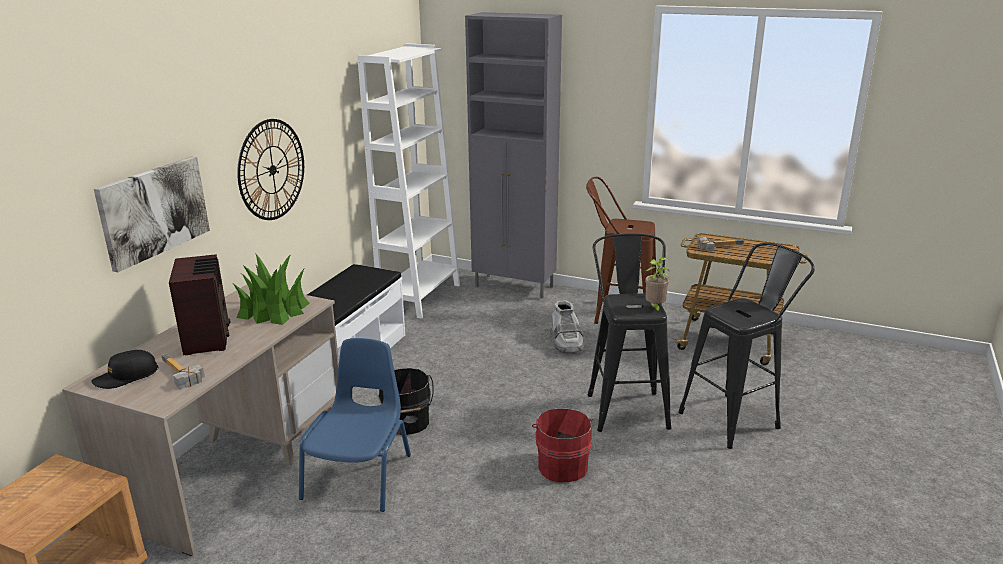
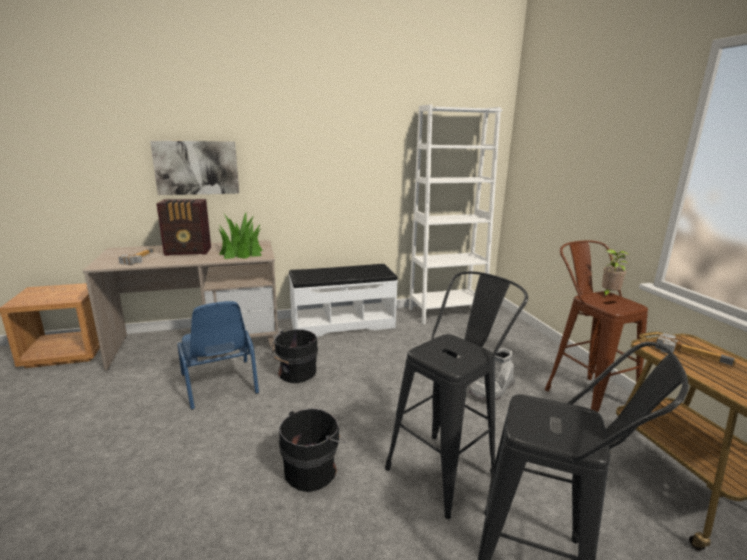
camera: 50 degrees right, 5 degrees down
(126, 376) = (128, 252): black cap -> none
(208, 338) = (189, 252): radio -> radio turned 45 degrees clockwise
(272, 170) = (311, 170): wall clock -> none
(360, 475) = (220, 384): blue chair -> blue chair turned 90 degrees clockwise
(515, 287) = (525, 335): grey cabinet -> none
(562, 465) = (312, 470): red bucket -> black bucket
(655, 308) = (463, 363): potted plant -> potted plant (608, 295)

